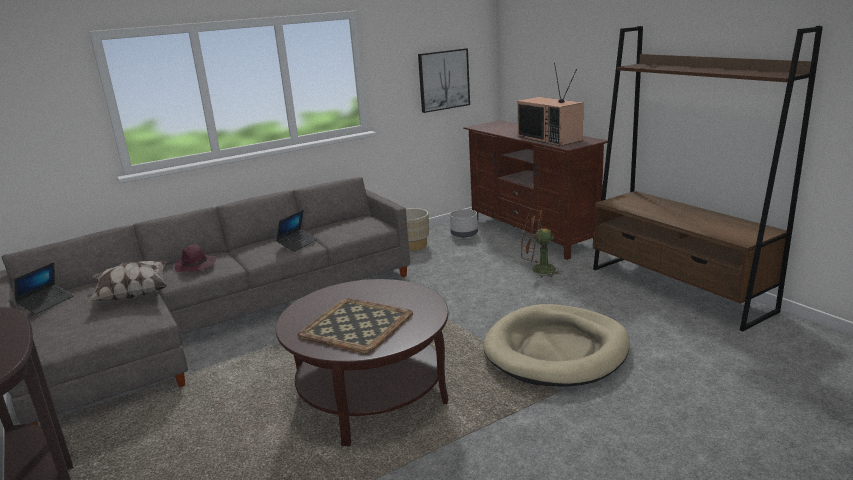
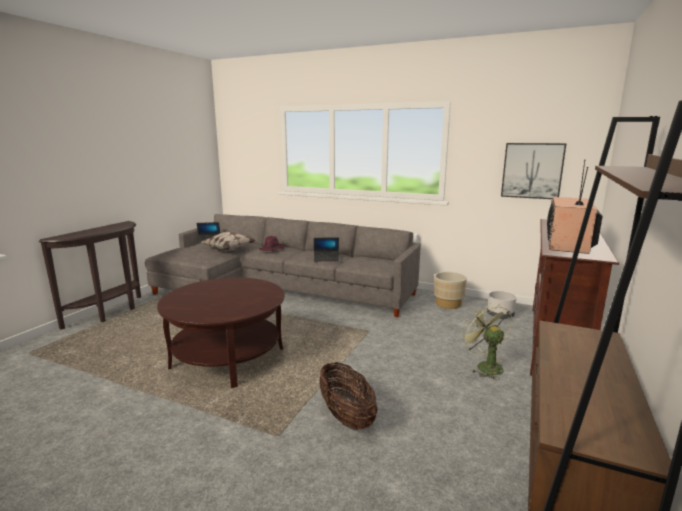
camera: 55 degrees right, 5 degrees down
(356, 325) = (207, 299): tray -> none
(537, 270) = (485, 366): brown fan -> green fan
(556, 350) = (346, 417): beige dog bed -> basket

